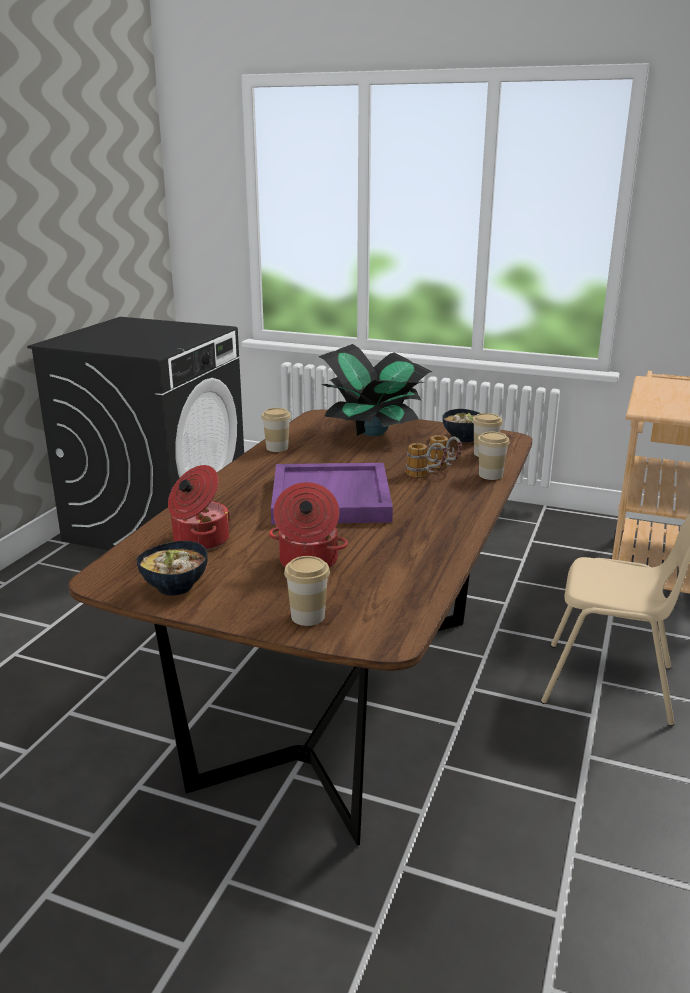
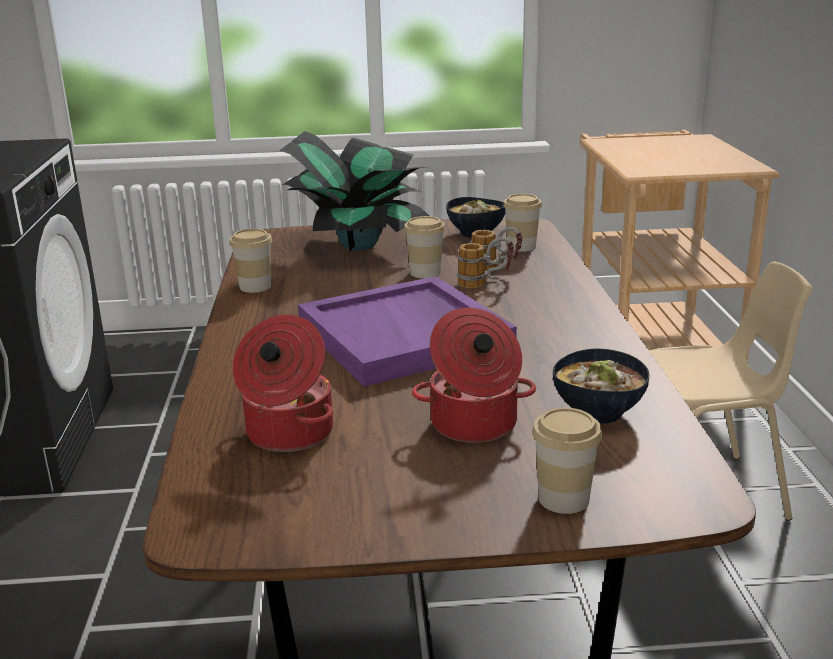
camera: 25 degrees left, 0 degrees up
(176, 587) = (331, 511): bowl -> bowl (600, 412)
(490, 475) = (558, 269): cup -> cup (425, 273)

